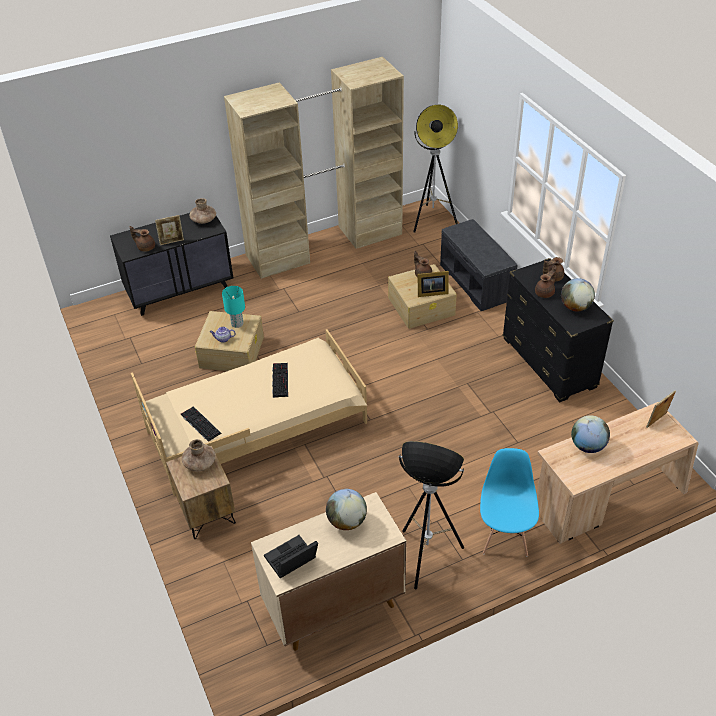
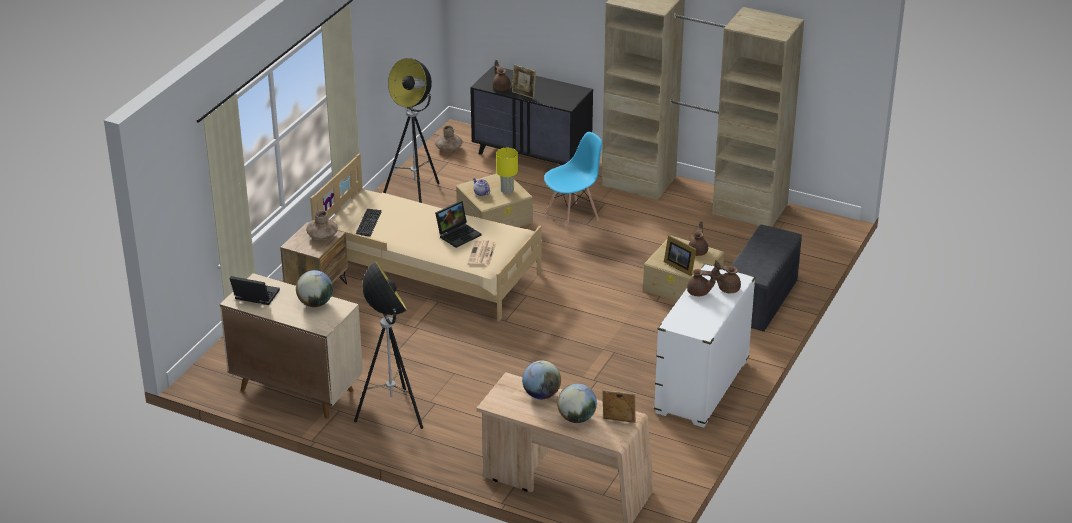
camera: 50 degrees right, 10 degrees down
(203, 220) = (570, 94): brown vase -> brown vase (448, 148)
(237, 323) = (507, 190): turquoise table lamp -> yellow table lamp
(279, 379) = (458, 234): keyboard -> laptop
(321, 381) = (482, 254): none -> newspaper
(432, 220) = (817, 236): floor lamp -> floor lamp (416, 196)
(504, 536) = (459, 445): blue chair -> blue chair (572, 217)
(549, 363) = (701, 387): black dresser -> white dresser
(575, 307) = (701, 316): globe -> globe (576, 418)

